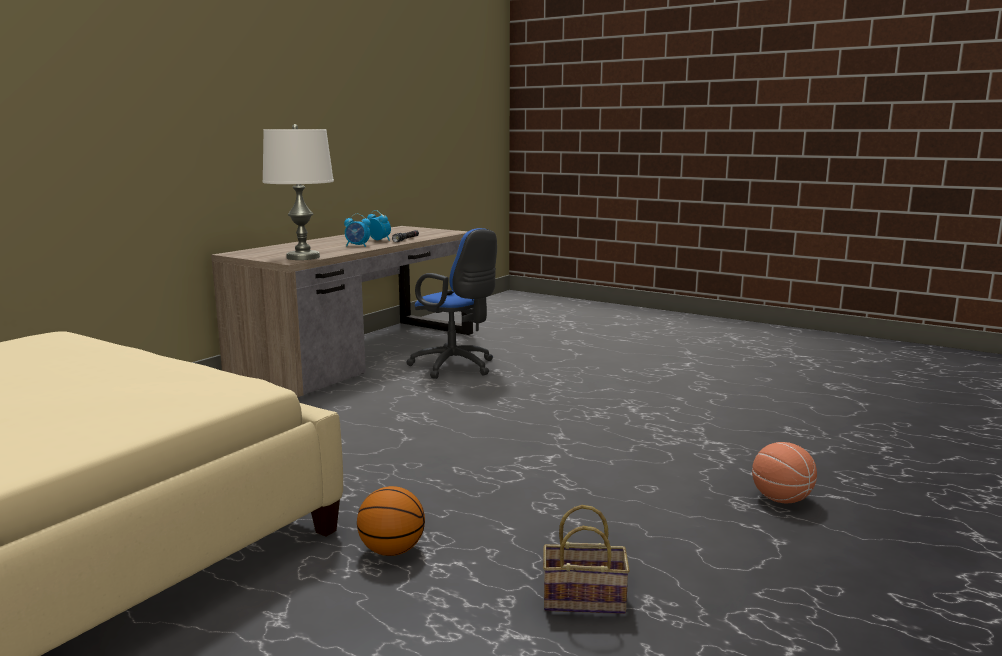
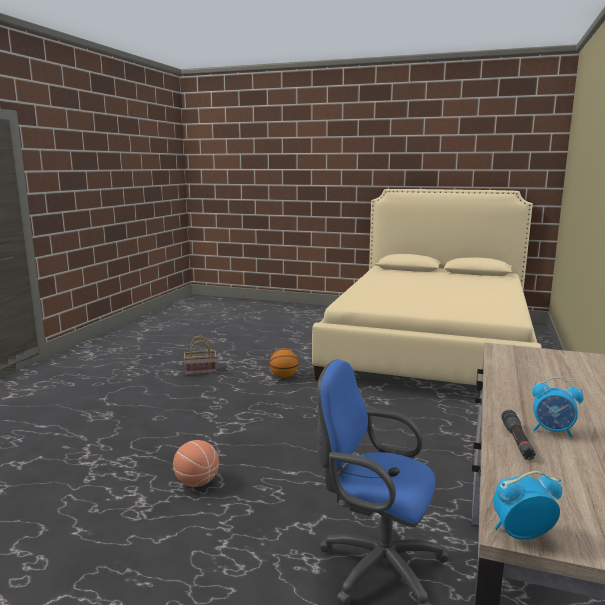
camera: 165 degrees right, 0 degrees up
(303, 257) = (509, 357): white table lamp -> none
(357, 246) = (529, 399): alarm clock -> alarm clock (520, 534)
(781, 499) = (79, 420): basketball -> basketball (197, 482)

